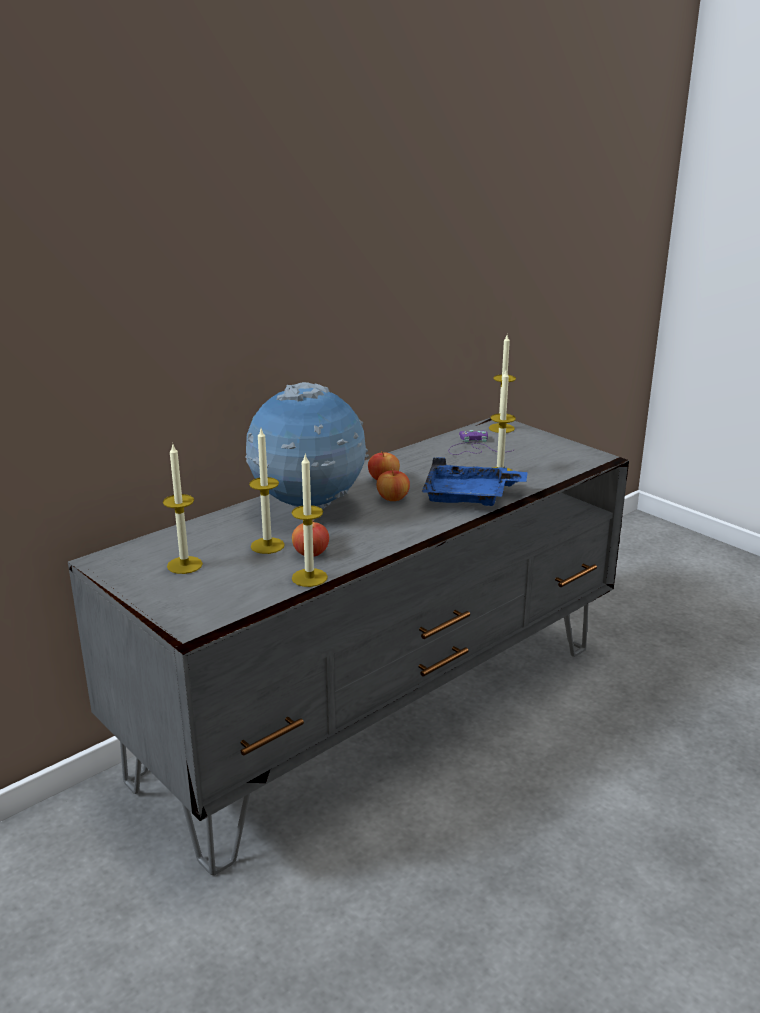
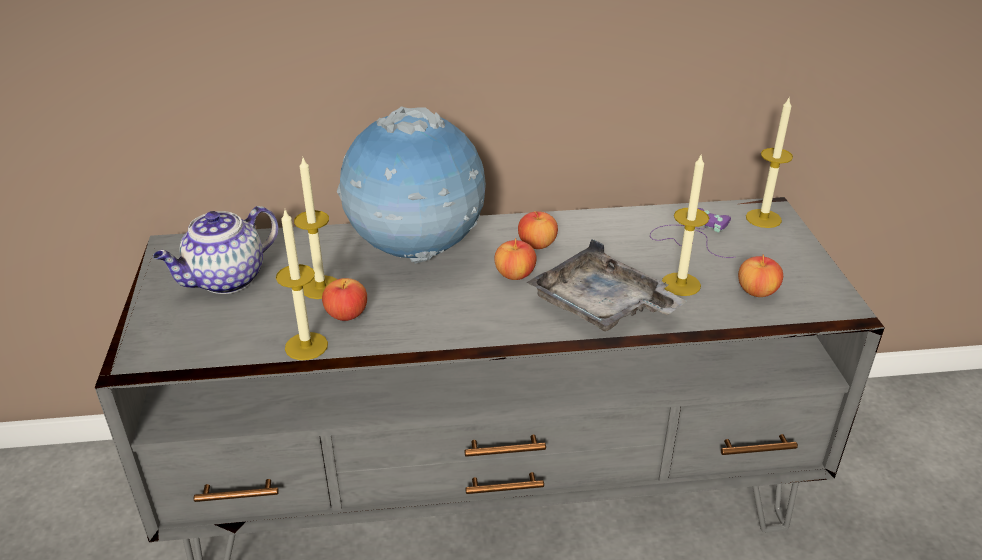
camera: 35 degrees right, 10 degrees up
(184, 565) = (225, 280): candle -> teapot
(469, 497) = (601, 306): blue tray -> grey tray
(545, 463) = (757, 291): none -> apple

